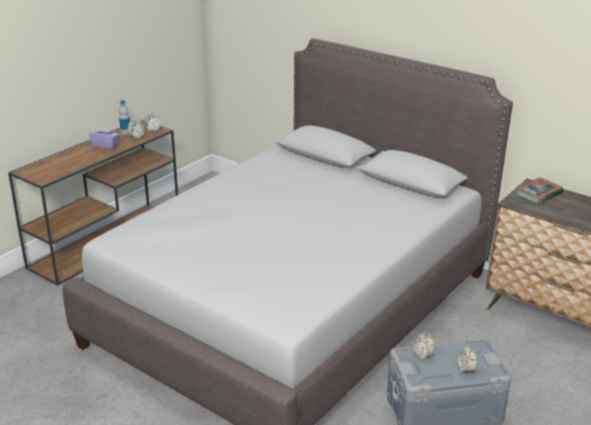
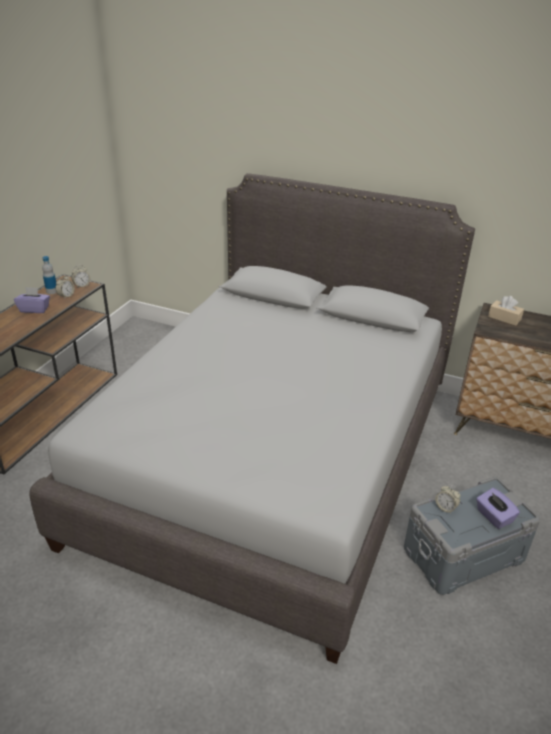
camera: 15 degrees left, 5 degrees up
(466, 369) = (493, 516): alarm clock -> purple tissue box
(538, 194) = (504, 318): book -> beige tissue box

